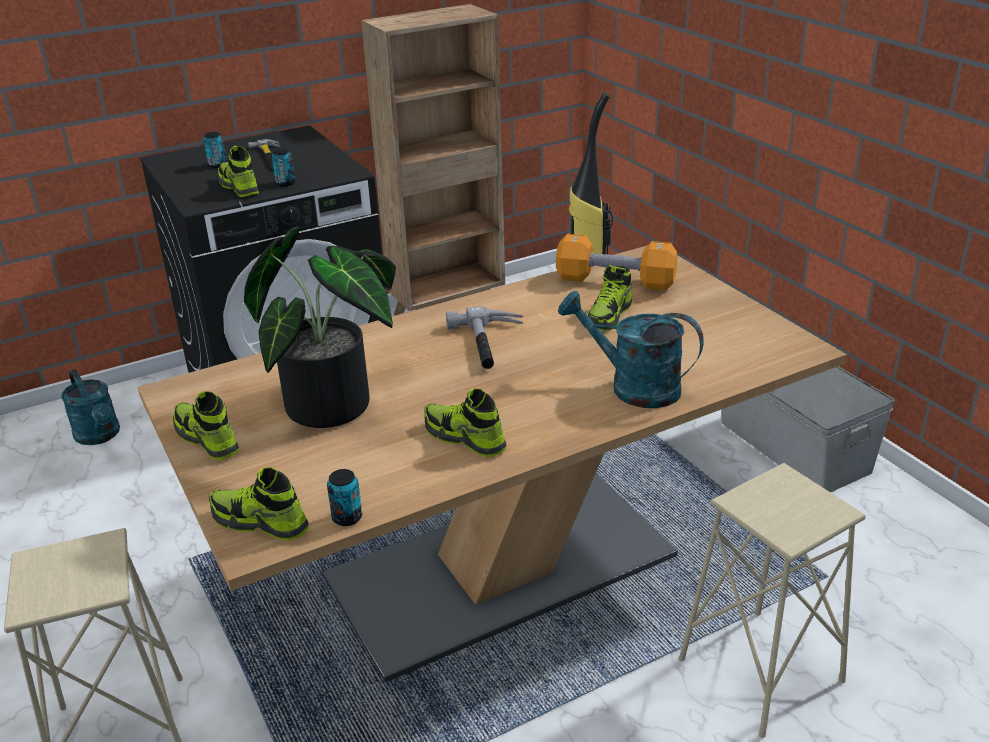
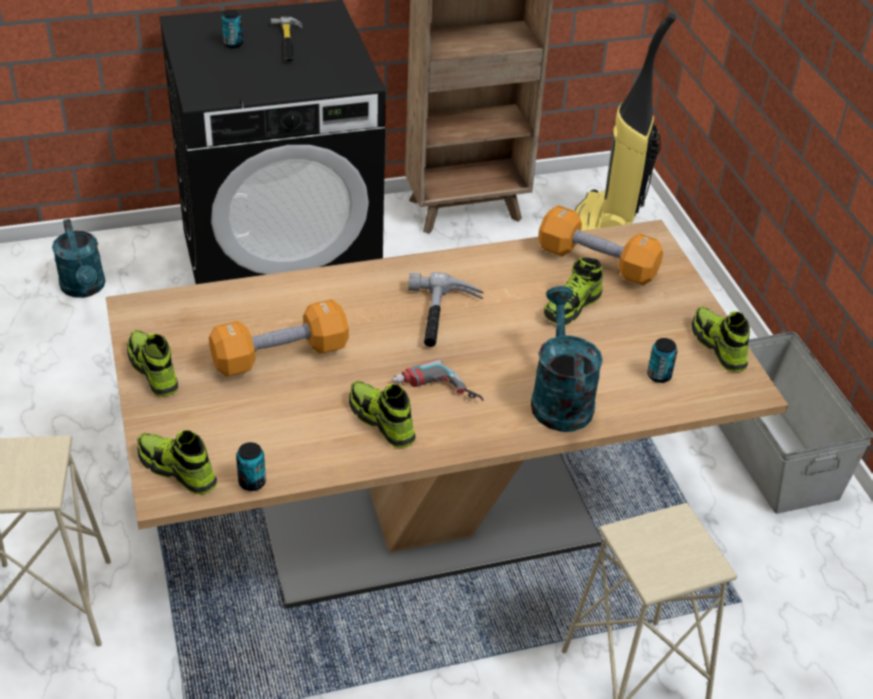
camera: 10 degrees right, 10 degrees up
(239, 187) = (246, 80): shoe -> shoe (718, 346)
(285, 183) = (293, 84): can -> can (659, 375)
(338, 403) = (280, 356): potted plant -> orange dumbbell
(509, 405) = (435, 393): none -> power drill
(632, 387) = (559, 397): turquoise watering can -> turquoise watering can turned 45 degrees clockwise

